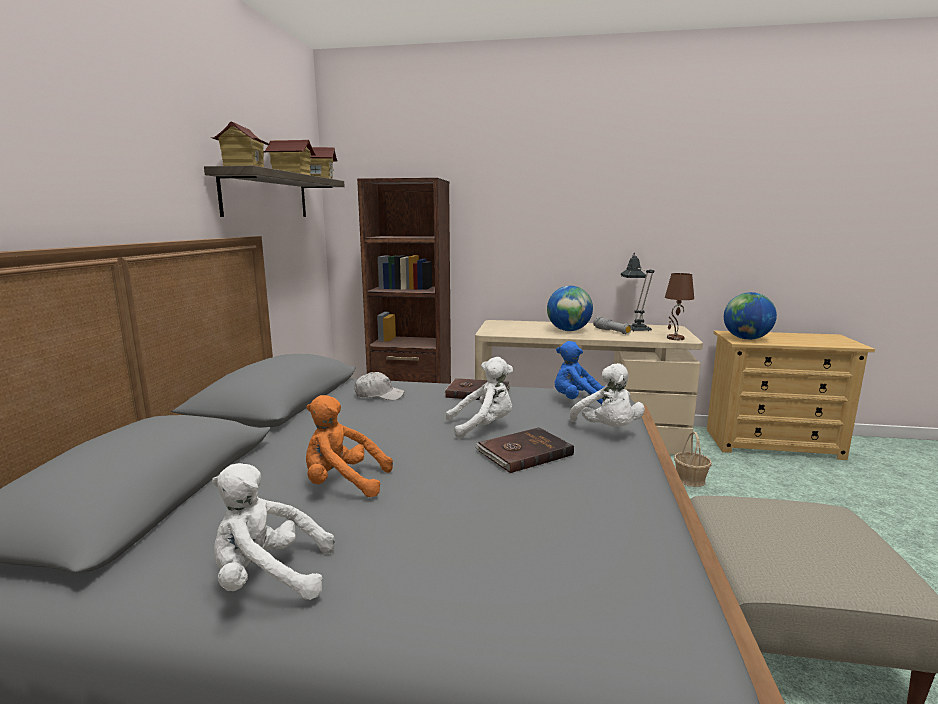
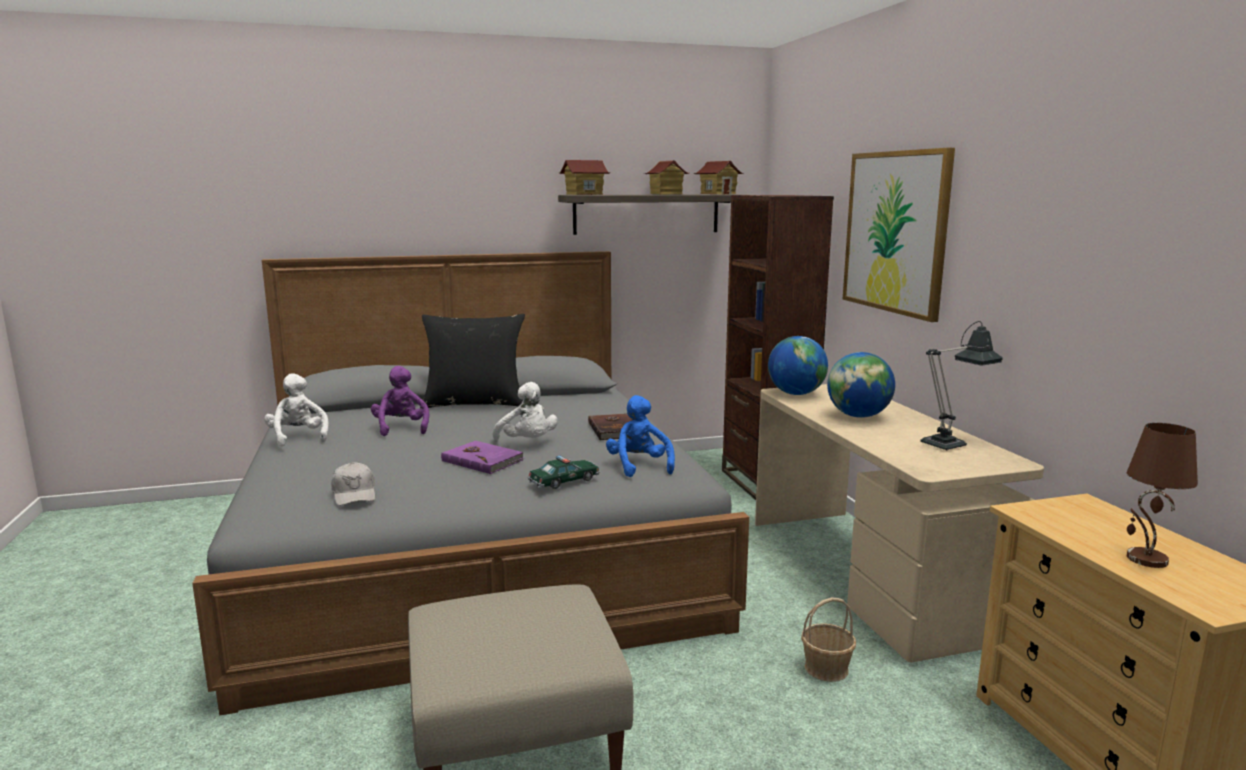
camera: 65 degrees right, 0 degrees up
(295, 431) = (475, 403): none -> black pillow
(343, 483) = (401, 428): orange plush toy -> purple plush toy
(379, 395) = (570, 406): white cap -> white cap (354, 494)
(523, 205) = (895, 232): none -> picture
(523, 453) = (483, 460): brown book -> purple book
(607, 430) = (564, 481): white plush toy -> toy car
(612, 331) = (897, 434): grey flashlight -> none
(675, 338) = (921, 465): brown table lamp -> brown table lamp (1145, 559)
(746, 339) = (1053, 514): globe -> globe (796, 394)

